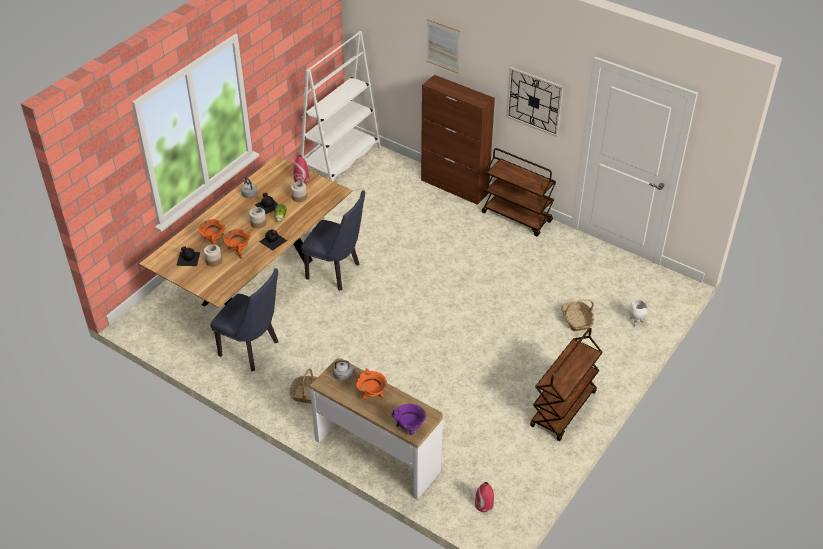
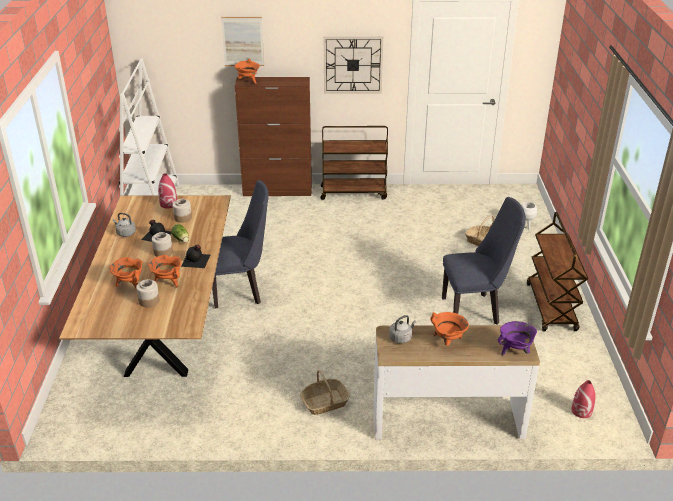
camera: 35 degrees left, 10 degrees down
(188, 258) = (115, 310): black bottle -> none
(253, 350) = (224, 392): blue chair -> blue chair (475, 309)
(437, 84) = (248, 81): none -> orange cooking pot

